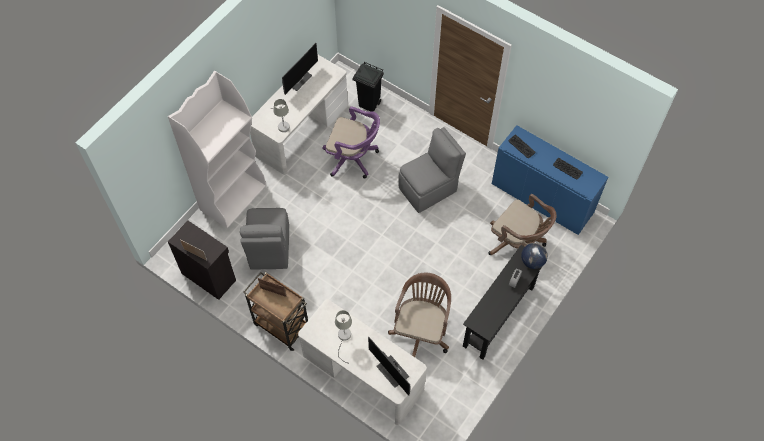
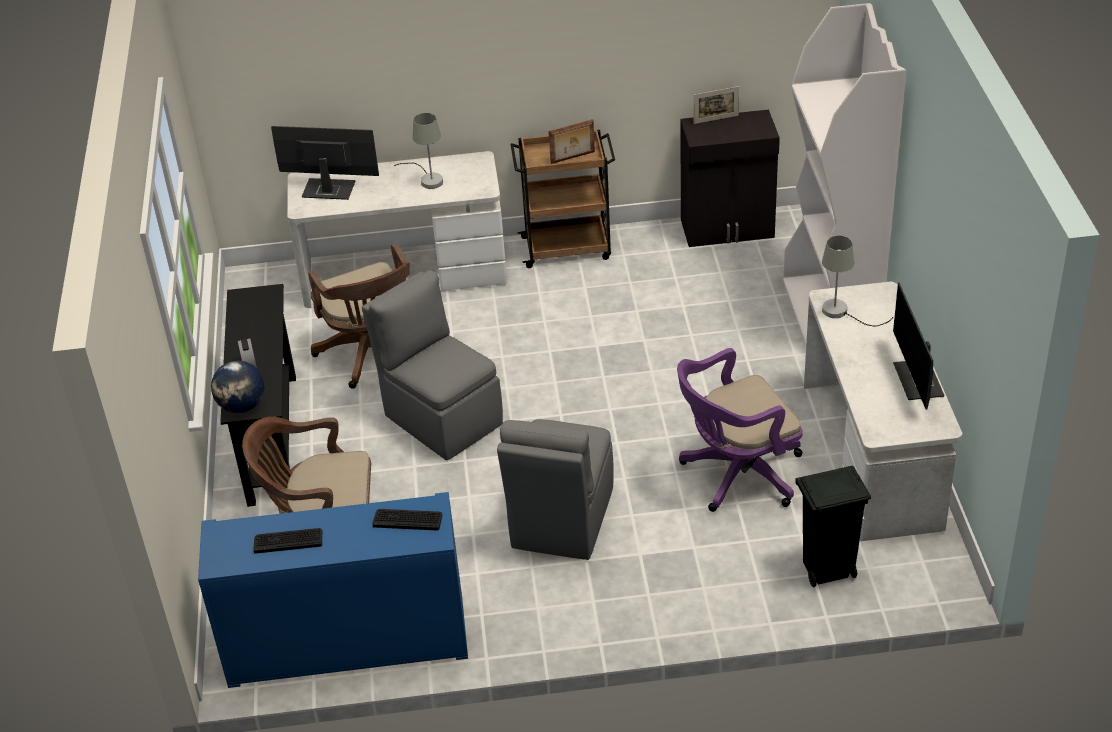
camera: 140 degrees right, 20 degrees down
(269, 249) = (694, 298): grey chair -> grey chair (441, 418)

